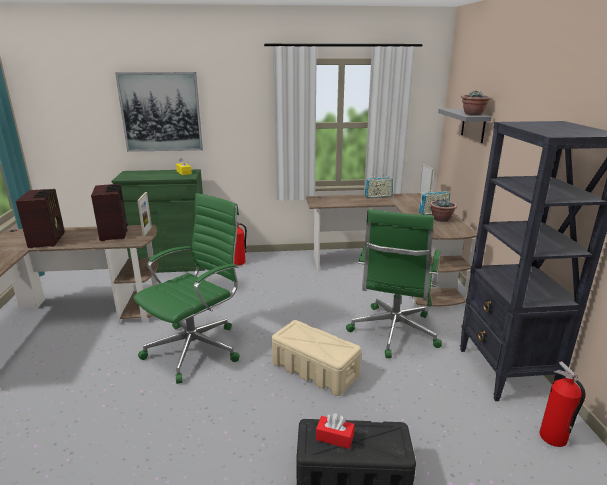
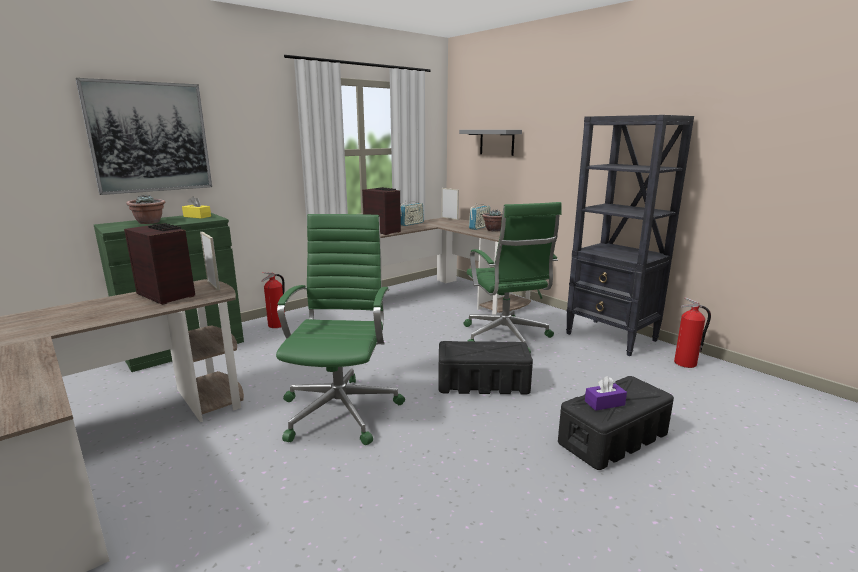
camera: 35 degrees left, 5 degrees down
(48, 240) = (64, 320): radio -> radio (382, 231)
(314, 369) = (482, 383): beige storage box -> black storage box
(335, 437) = (604, 403): red tissue box -> purple tissue box
(473, 114) = (504, 129): potted plant -> potted plant (149, 222)

